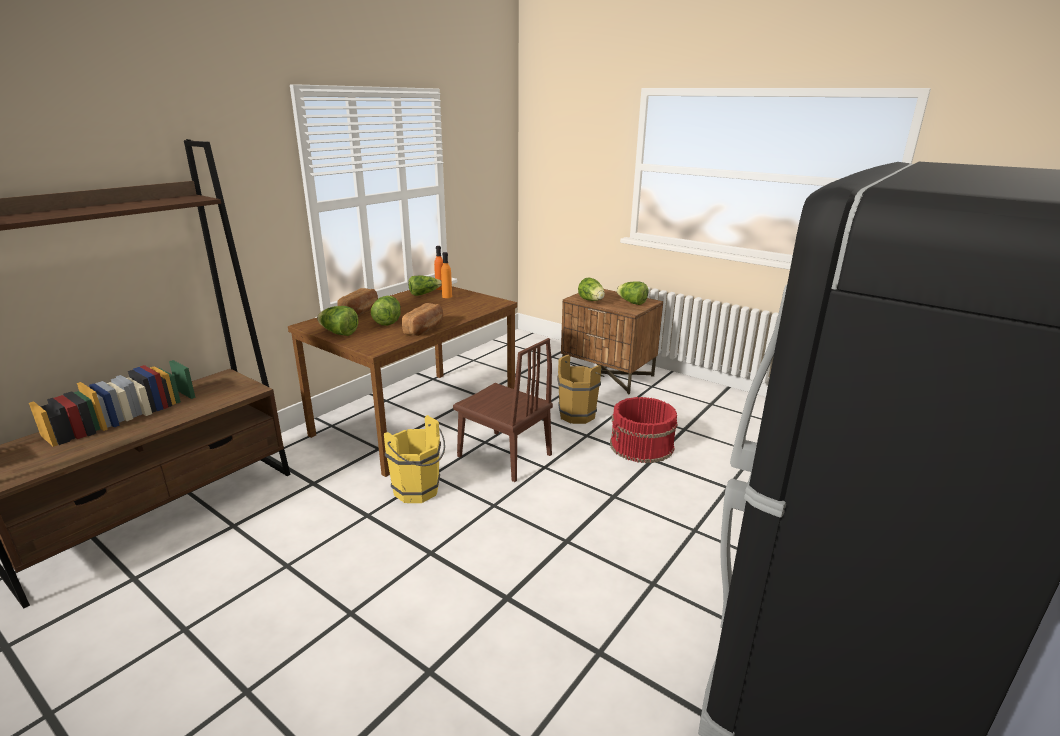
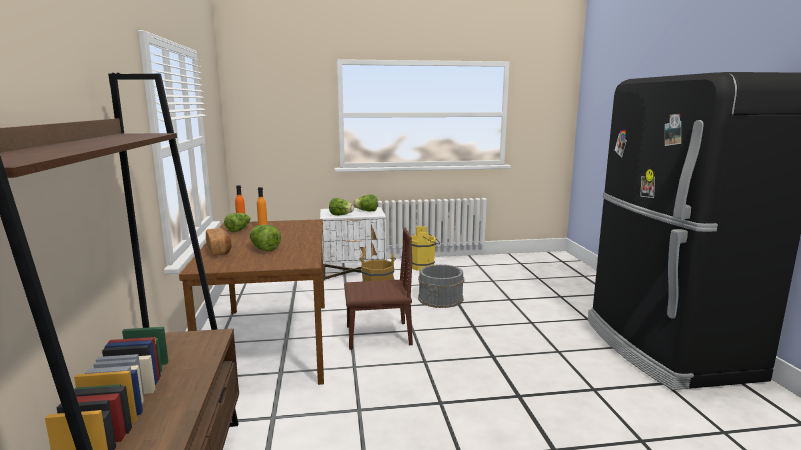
camera: 45 degrees left, 10 degrees down
(339, 333) = (246, 264): lettuce -> none
(418, 492) = (365, 379): yellow bucket -> yellow bucket (424, 267)
(425, 328) = (306, 245): bread -> none
(608, 375) = (354, 272): brown nightstand -> white nightstand
(641, 446) = (441, 299): red bucket -> grey bucket

